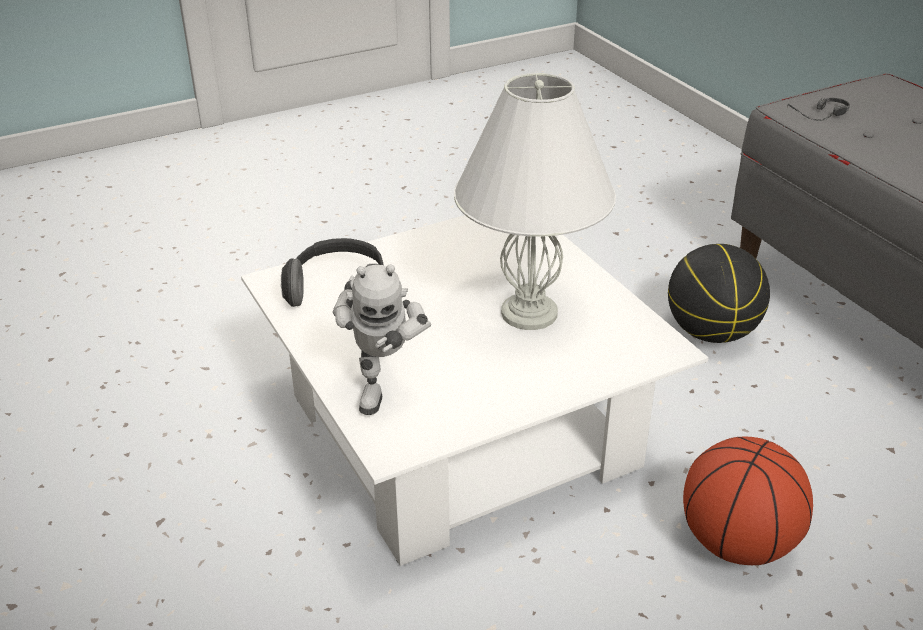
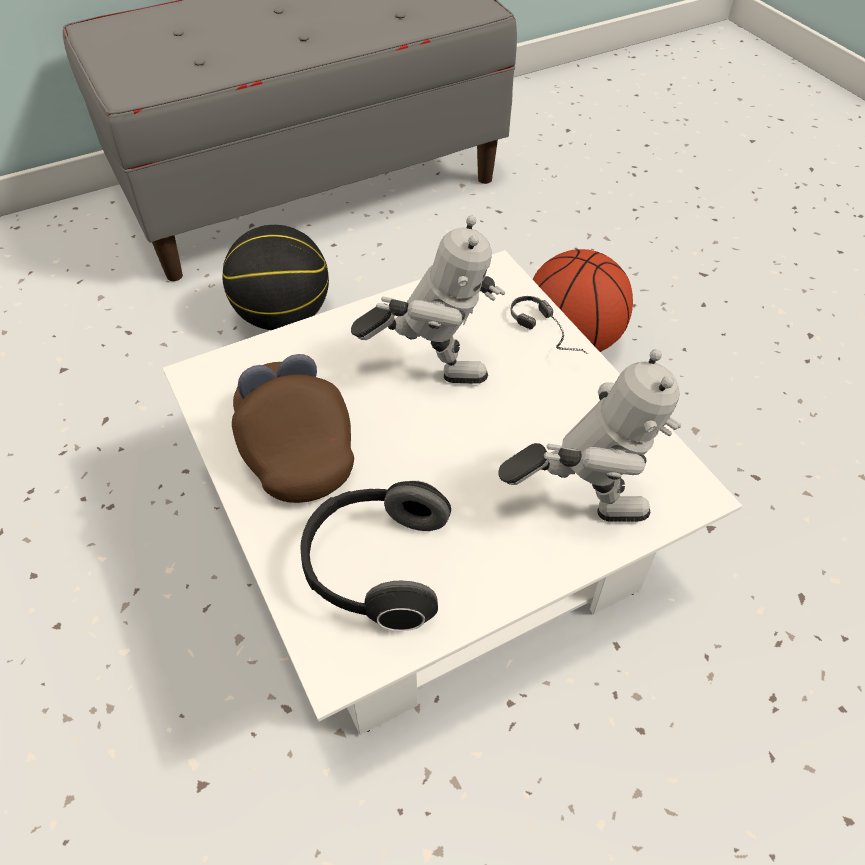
camera: 90 degrees left, 15 degrees up
(445, 255) = (295, 447): none -> brown cap
(530, 313) = (432, 369): white table lamp -> toy robot
(817, 117) = (158, 79): headphones -> headphones (553, 334)

